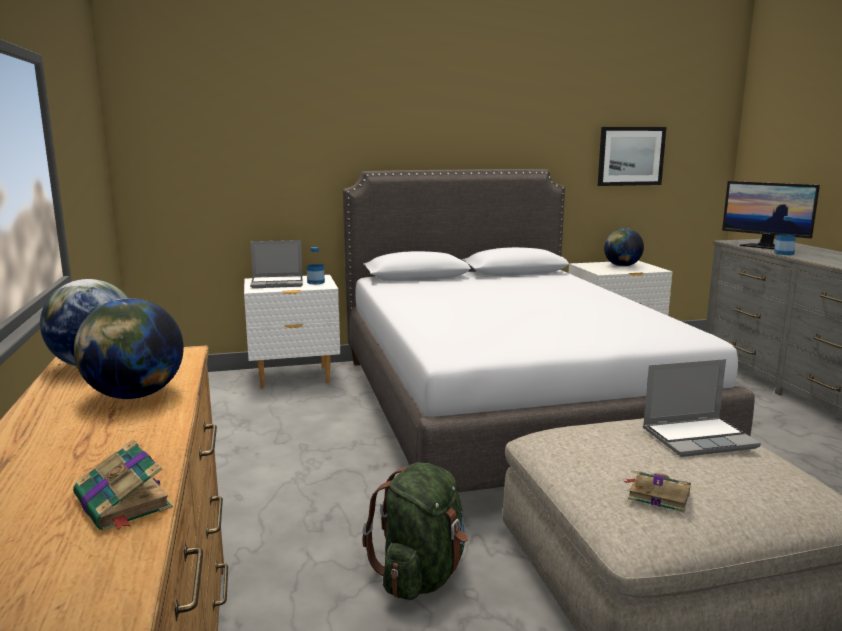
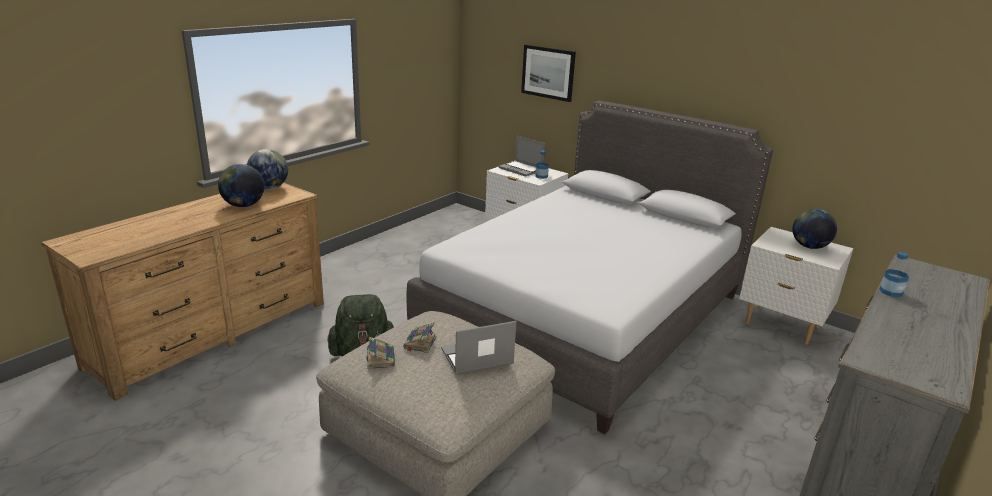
camera: 50 degrees right, 10 degrees up
(124, 503) = (155, 236): book -> book (420, 343)
(630, 156) = (868, 136): picture -> picture (548, 72)
(699, 438) = (476, 358): laptop -> laptop turned 120 degrees clockwise
(764, 246) = (912, 280): monitor -> none

